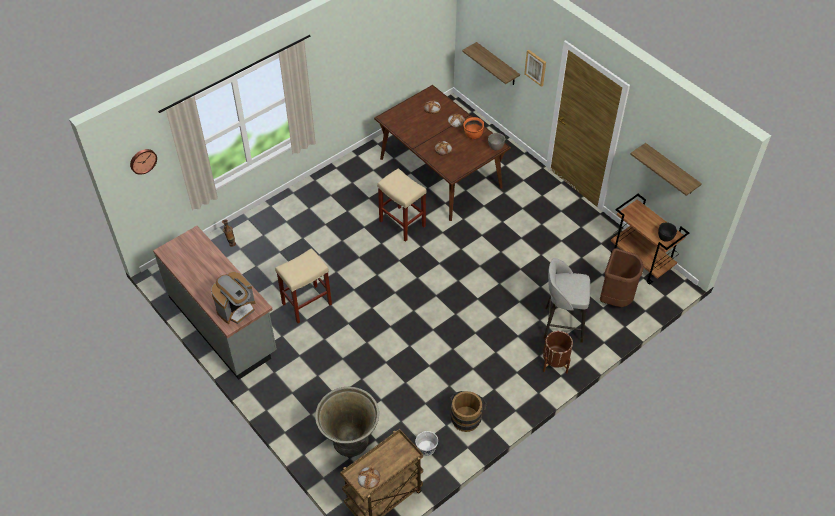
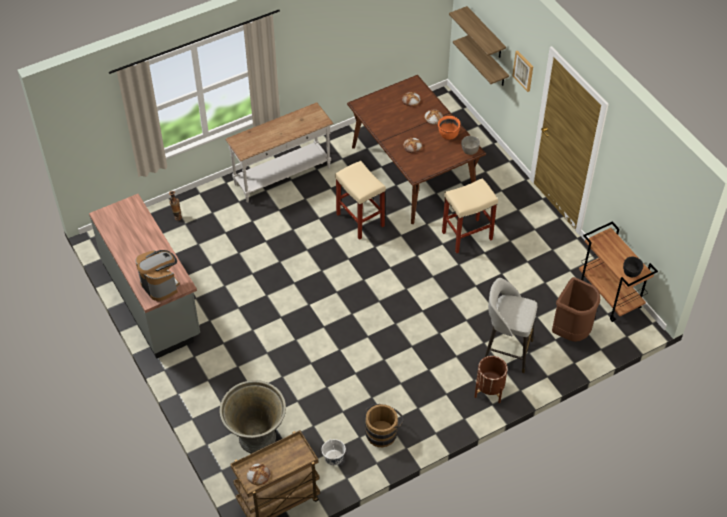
camera: 10 degrees right, 0 degrees up
(142, 160) = (89, 120): wall clock -> none
(236, 309) = (160, 284): coffee machine -> coffee machine turned 90 degrees counterclockwise
(306, 304) = (241, 291): beige stool -> beige stool (466, 236)
(322, 193) = (283, 176): none -> white console table
(671, 170) = (643, 200): shelf -> shelf (485, 33)

